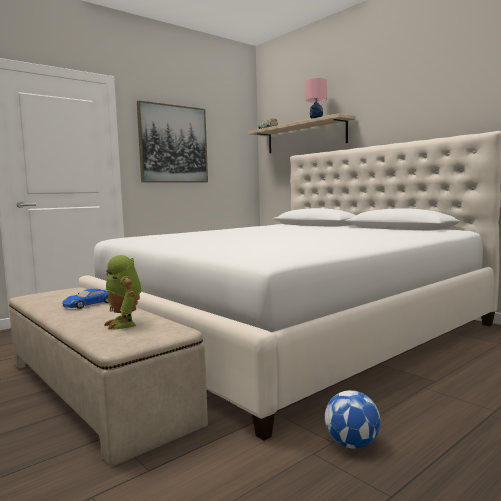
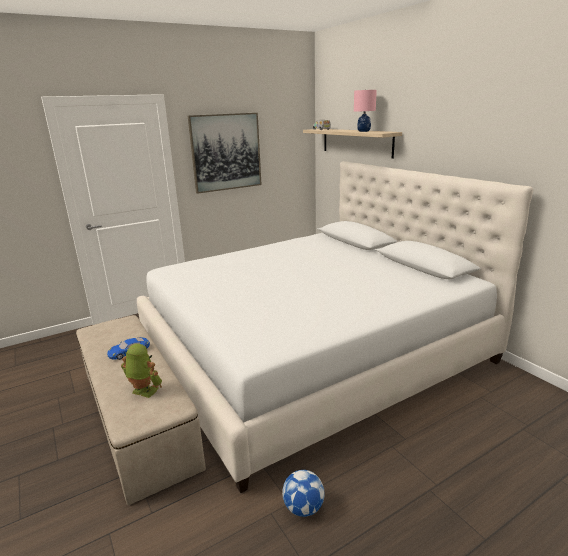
camera: 10 degrees right, 15 degrees up
(125, 324) = (143, 392): toy robot -> toy robot turned 135 degrees clockwise

